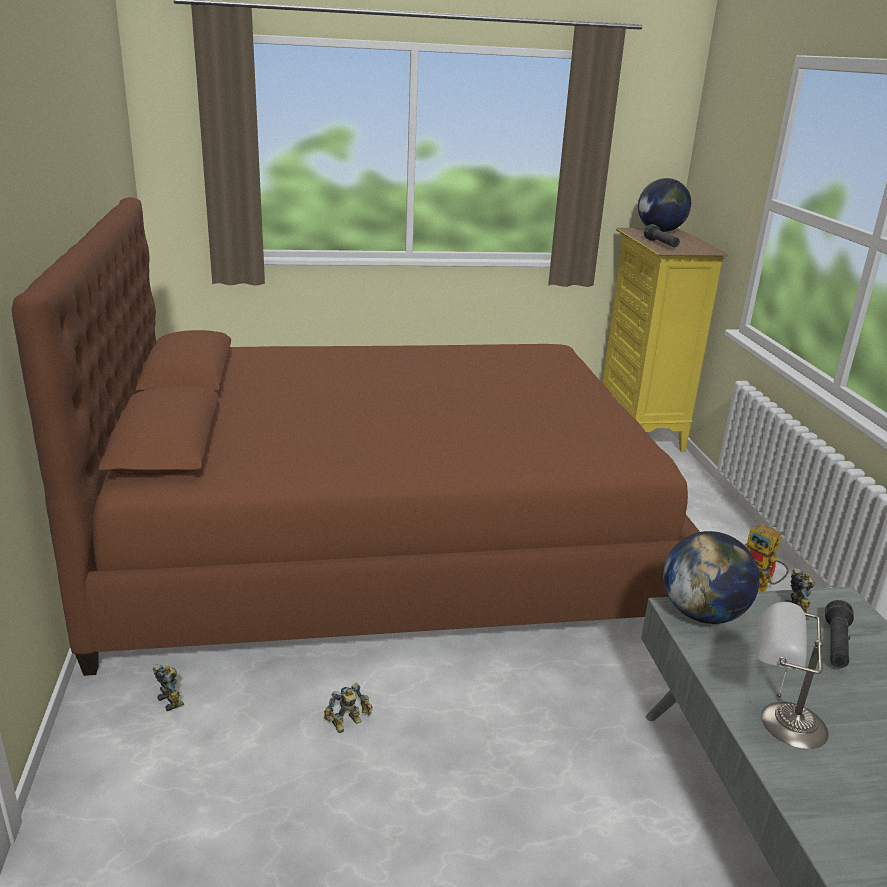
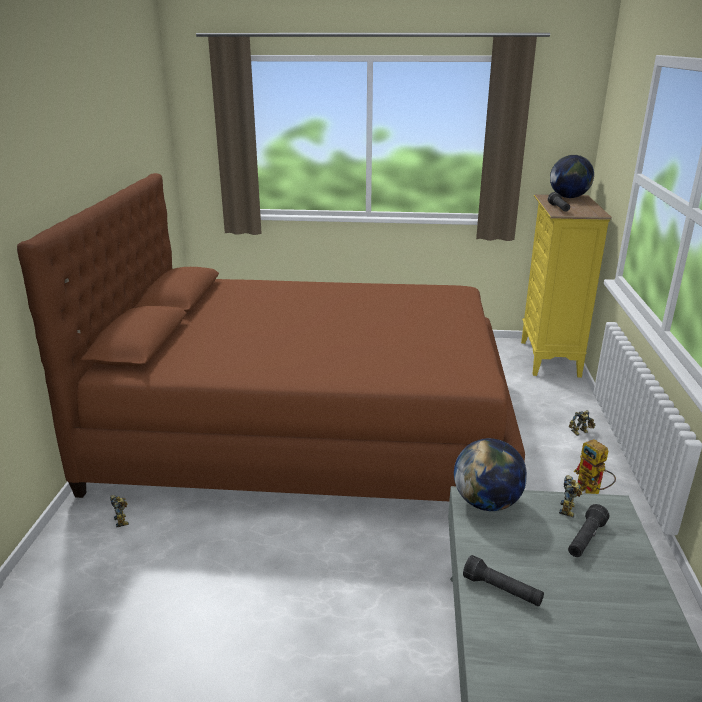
camera: 15 degrees right, 0 degrees up
(348, 723) = (230, 552): toy robot -> toy robot (580, 432)
(779, 721) = (502, 590): white table lamp -> black flashlight

